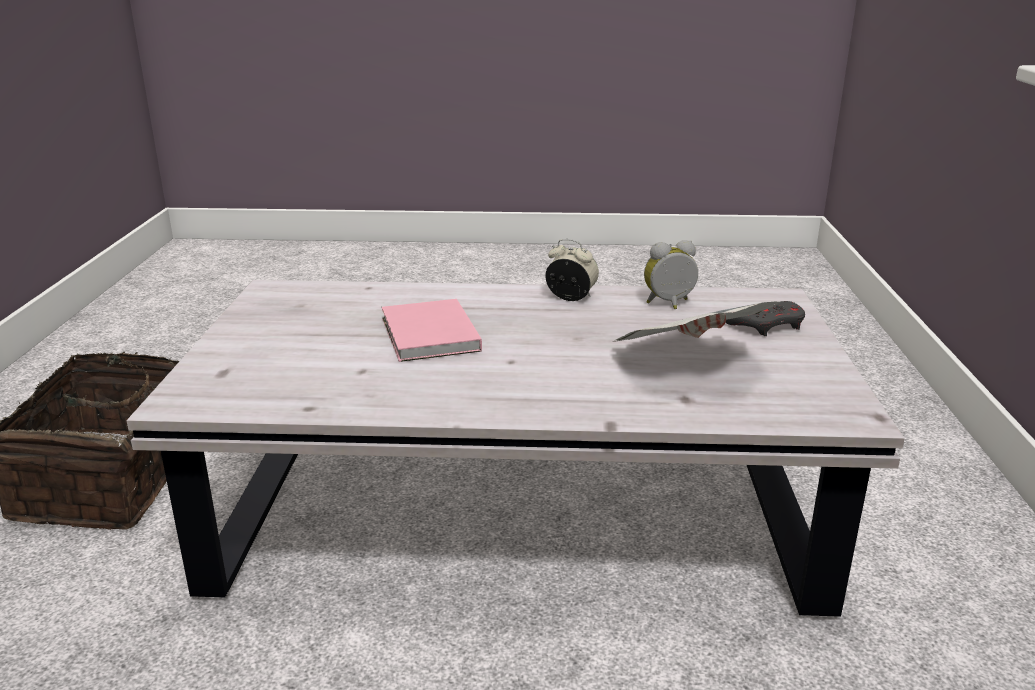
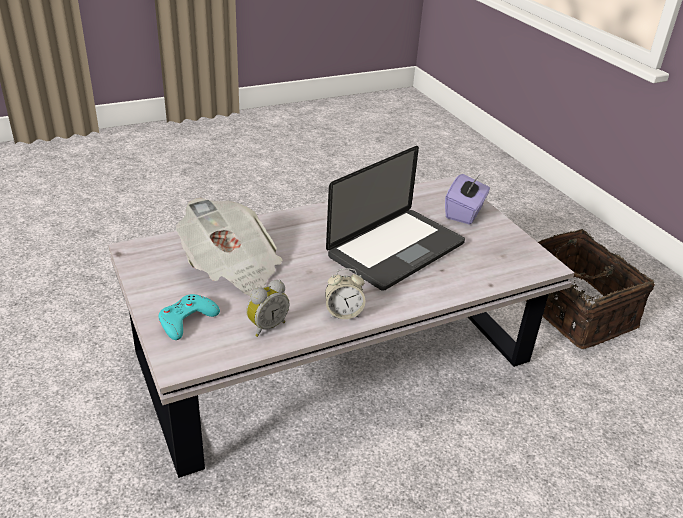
camera: 150 degrees right, 10 degrees up
(246, 357) = (464, 212): none -> purple tissue box
(428, 336) = (396, 250): pink book -> laptop
(767, 325) = (186, 320): grey game controller -> turquoise game controller

